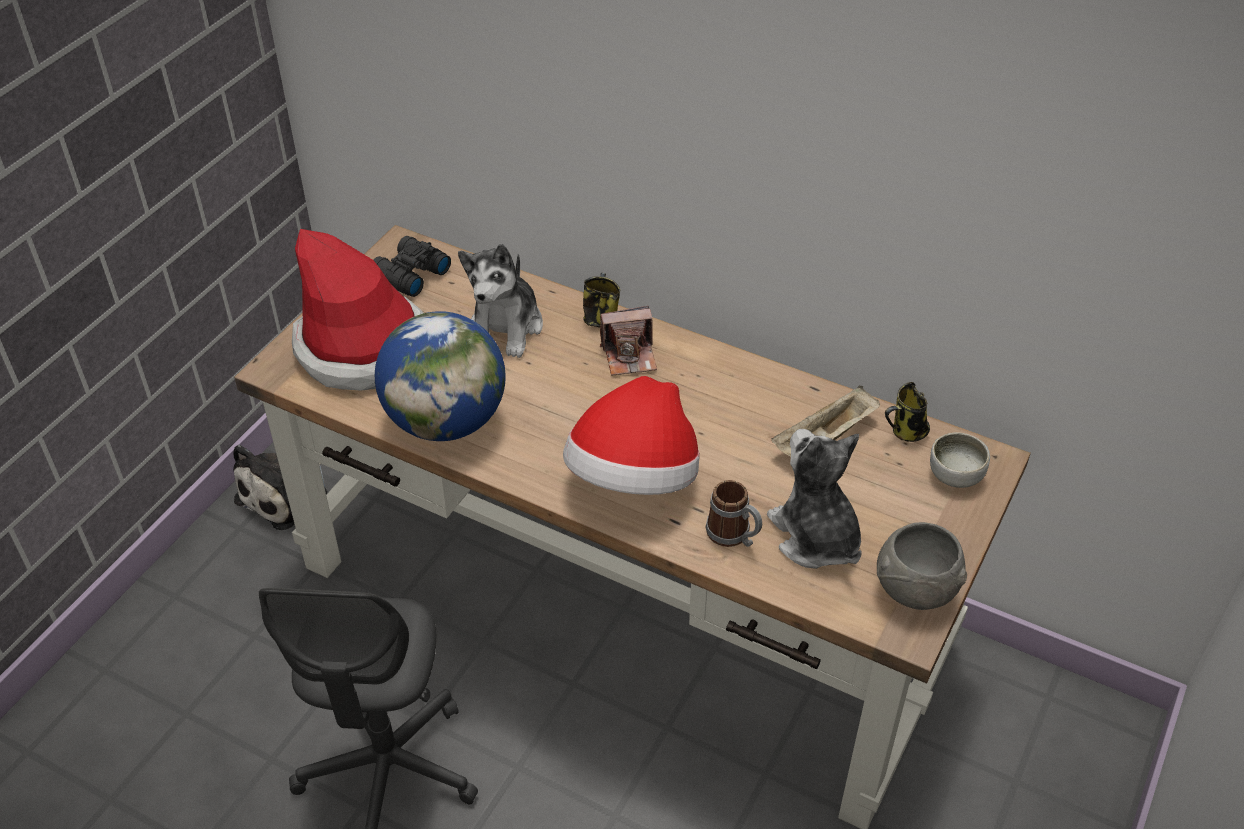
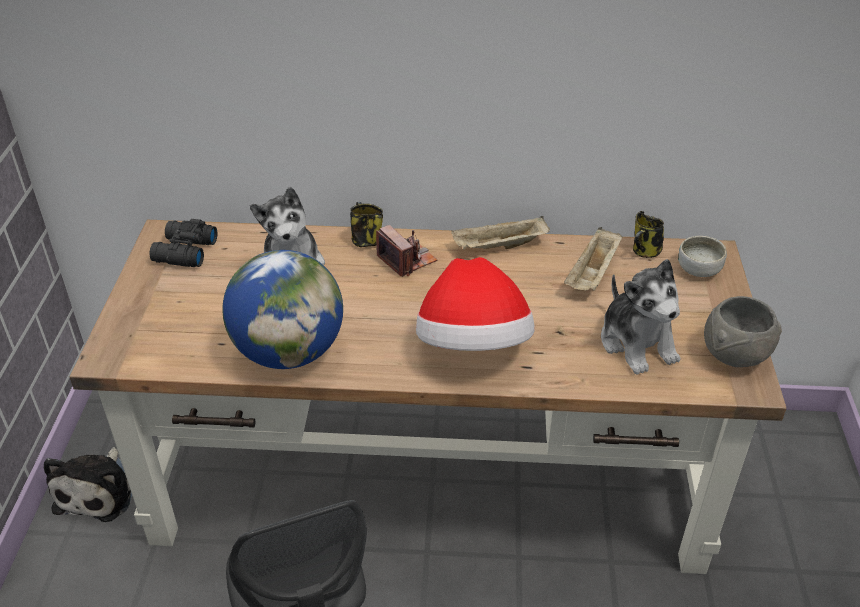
camera: 25 degrees left, 5 degrees down
(363, 347) = (177, 318): hat -> none
(629, 355) = (407, 260): camera -> camera turned 90 degrees counterclockwise
(734, 536) = (578, 362): mug -> none
(741, 372) = (499, 247): none -> beige tray
(815, 537) = (637, 343): plush toy -> plush toy turned 150 degrees counterclockwise

